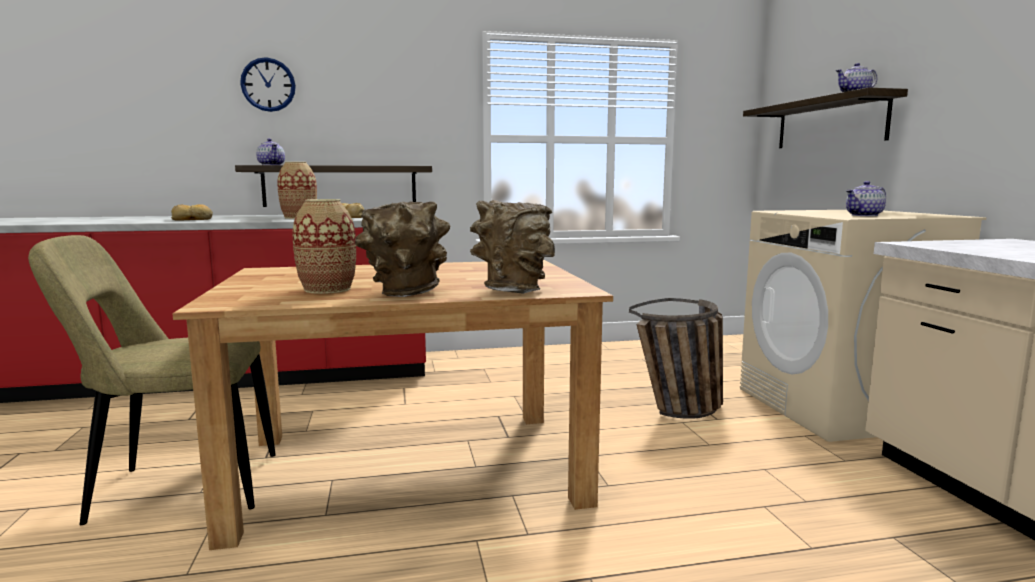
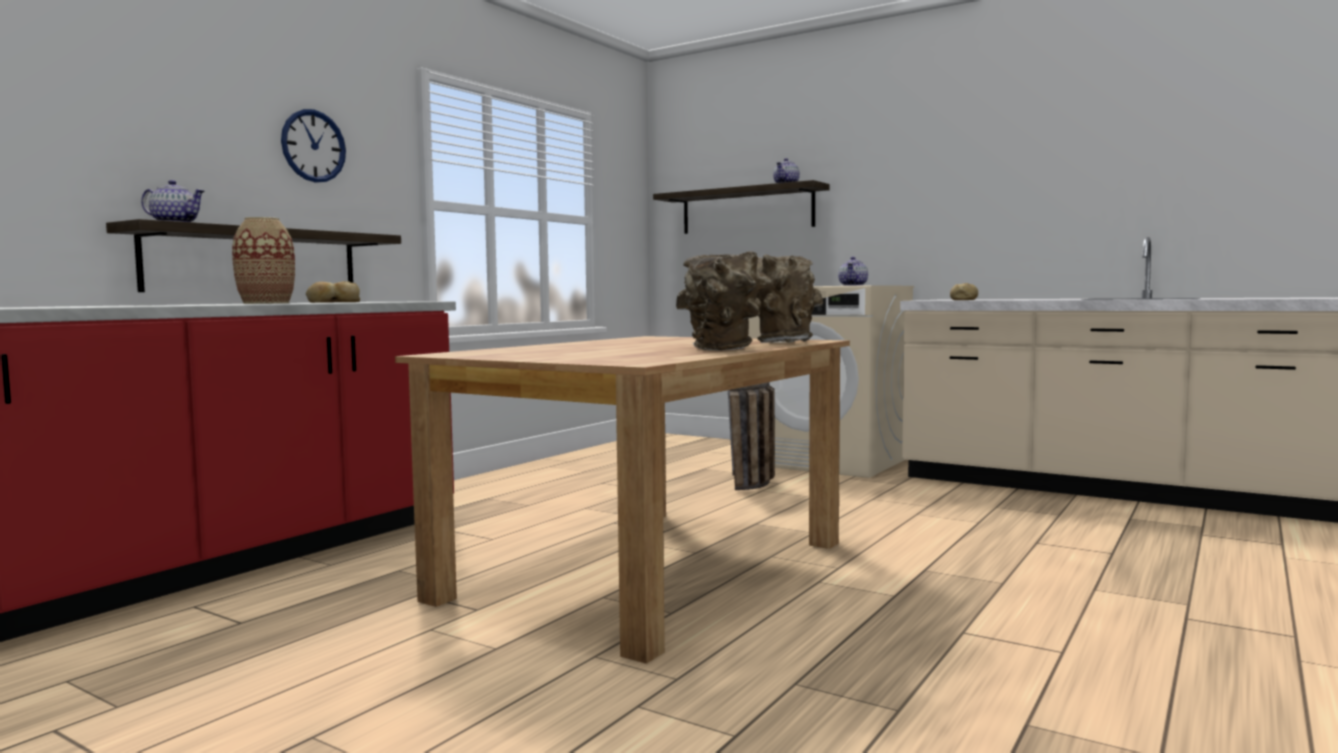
camera: 45 degrees left, 5 degrees down
(177, 489) = (461, 656): beige chair -> none
(192, 219) = (115, 305): bread -> bread (964, 300)
(268, 84) = (147, 94): wall clock -> wall clock (313, 146)
(327, 289) = (640, 353): vase -> none

